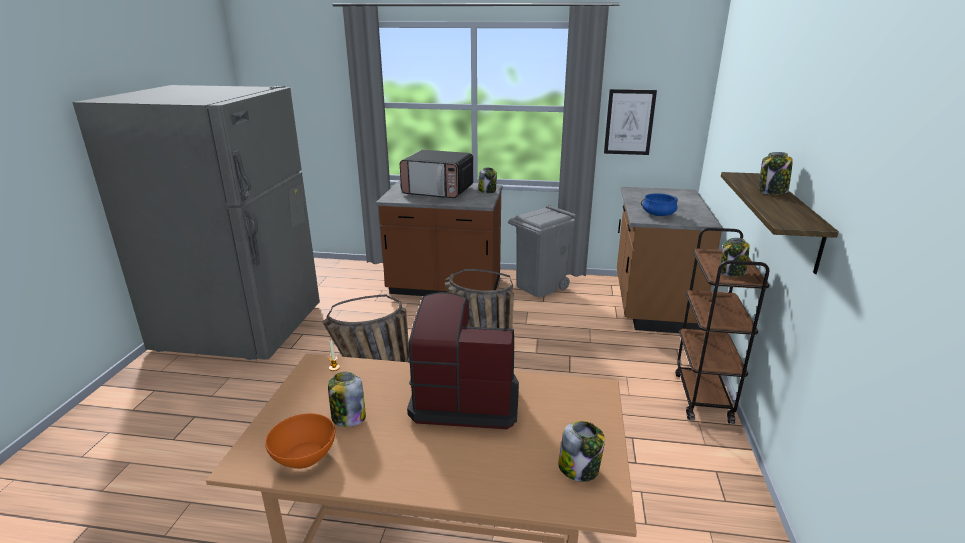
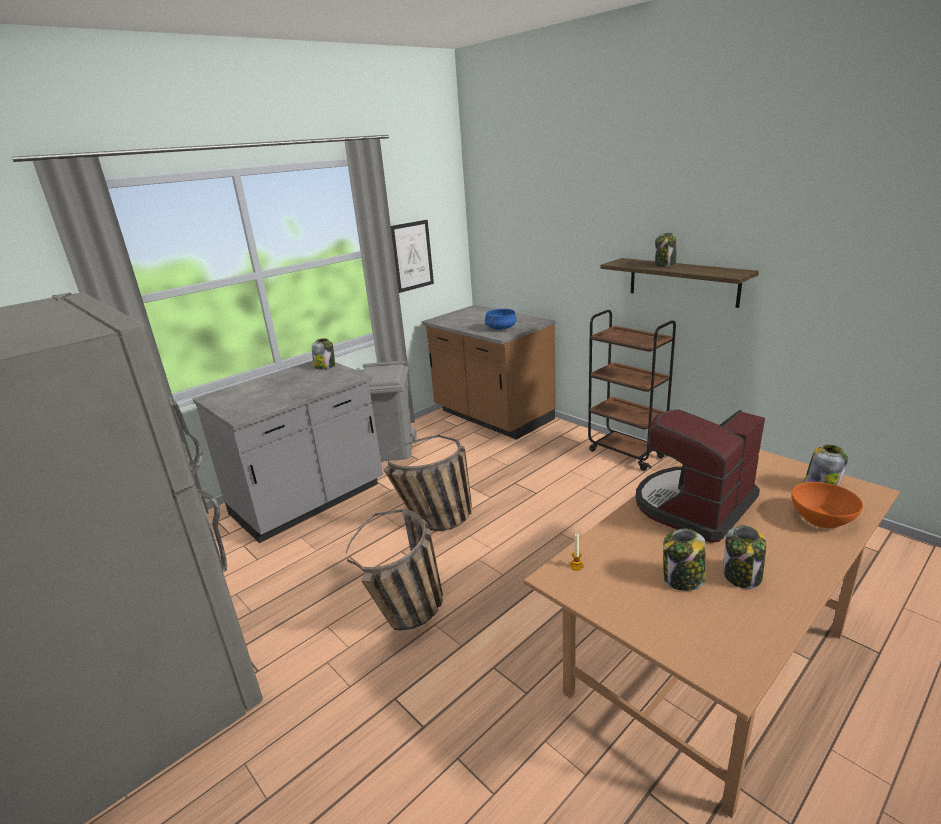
camera: 50 degrees left, 0 degrees up
(303, 455) = (735, 625): orange bowl -> orange bowl (821, 518)
(438, 191) = (274, 386): microwave -> none
(445, 287) = (309, 501): brown counter -> grey counter
(732, 272) = (641, 339): jar -> jar (742, 576)

